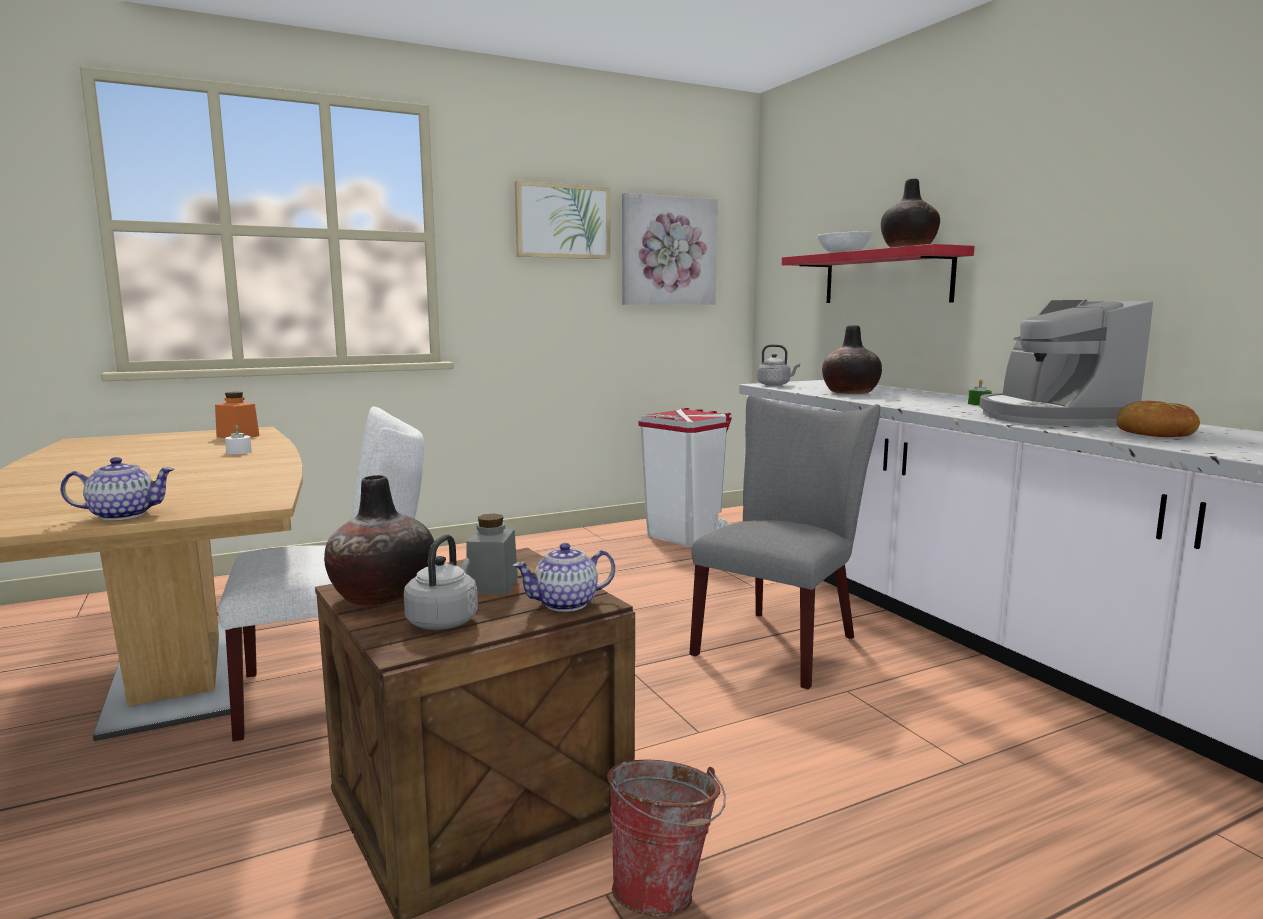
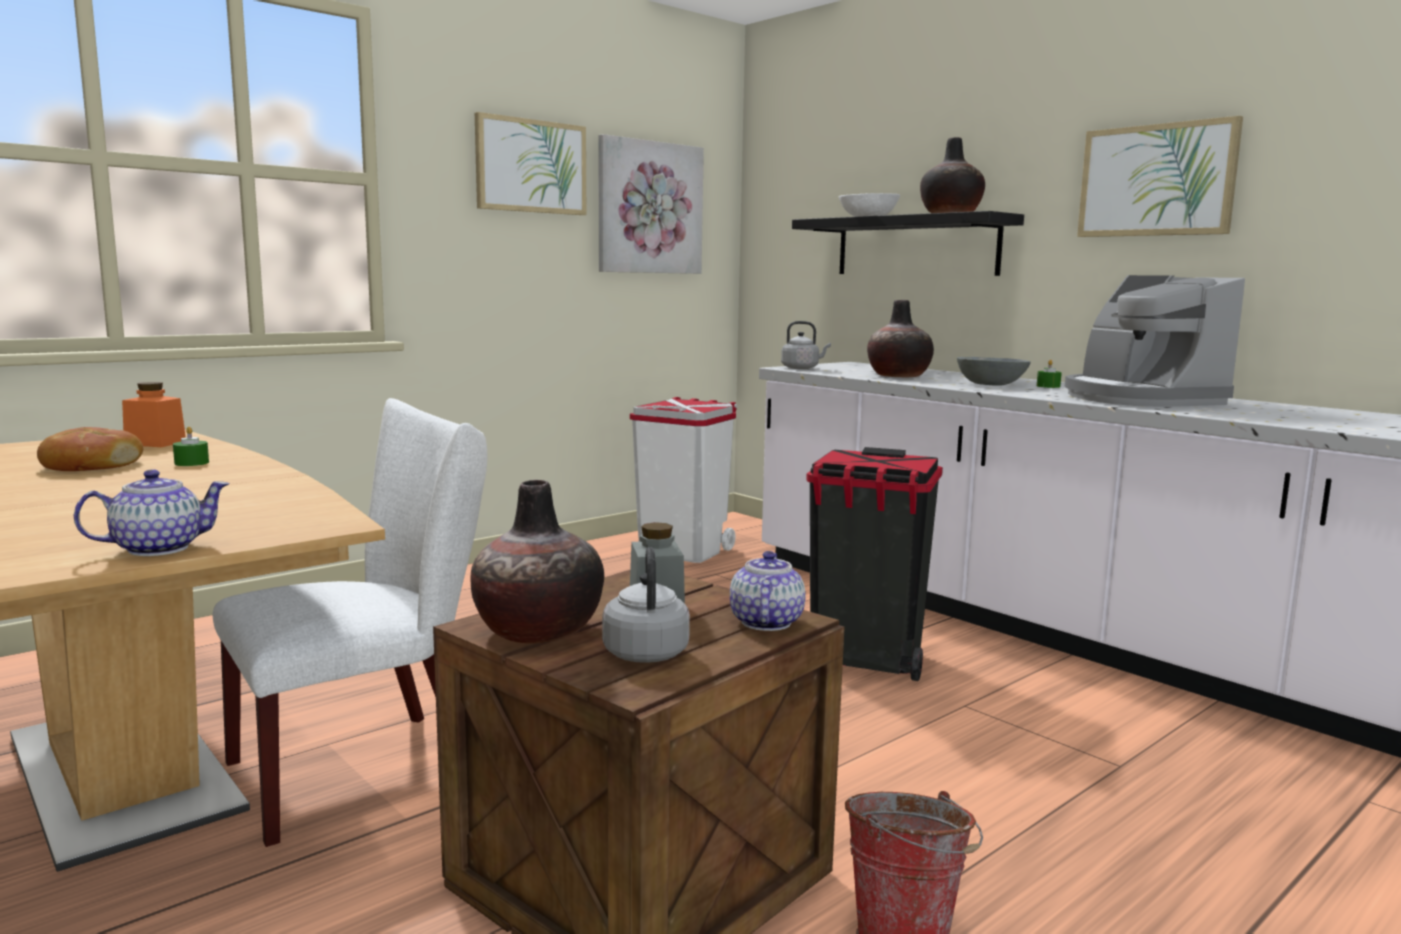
camera: 15 degrees left, 0 degrees up
(239, 452) = (191, 463): white candle -> green candle
(566, 603) = (765, 622): teapot -> teapot turned 135 degrees clockwise
(781, 642) = (865, 661): grey chair -> black trash can
(886, 277) = (916, 246): red shelf -> black shelf
(925, 401) = (991, 384): none -> grey bowl
(1091, 209) = (1156, 180): none -> picture
(1154, 433) = (1257, 412): bread -> bread (91, 465)

